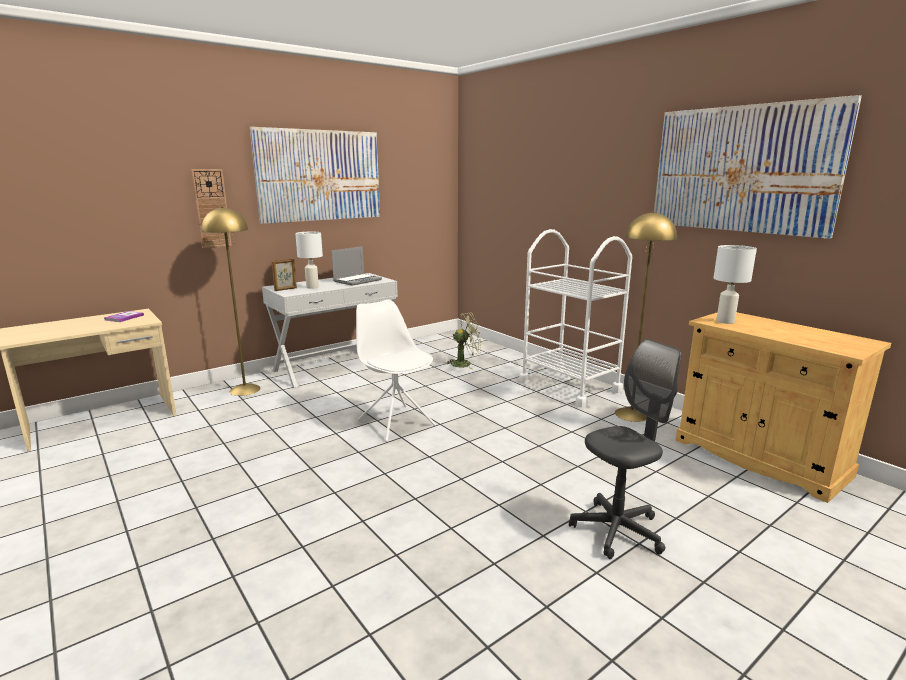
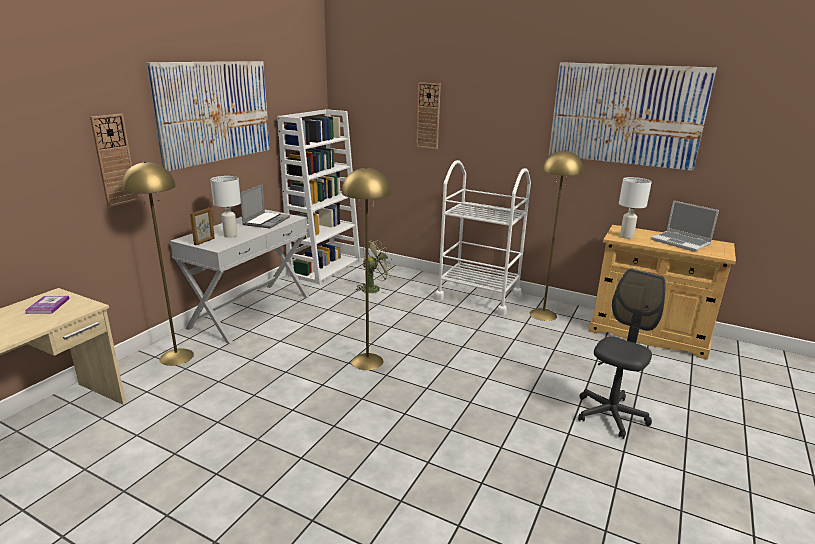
camera: 25 degrees left, 5 degrees up
(395, 422) = (367, 361): white chair -> yellow floor lamp
(436, 341) = (325, 267): none -> white bookcase
(538, 185) = (428, 116): none -> wall clock
(801, 334) = (681, 242): none -> laptop

